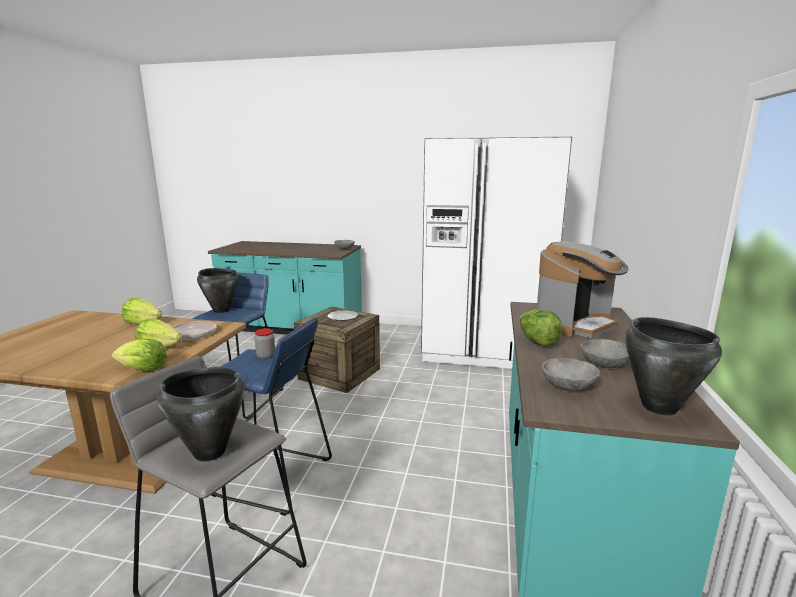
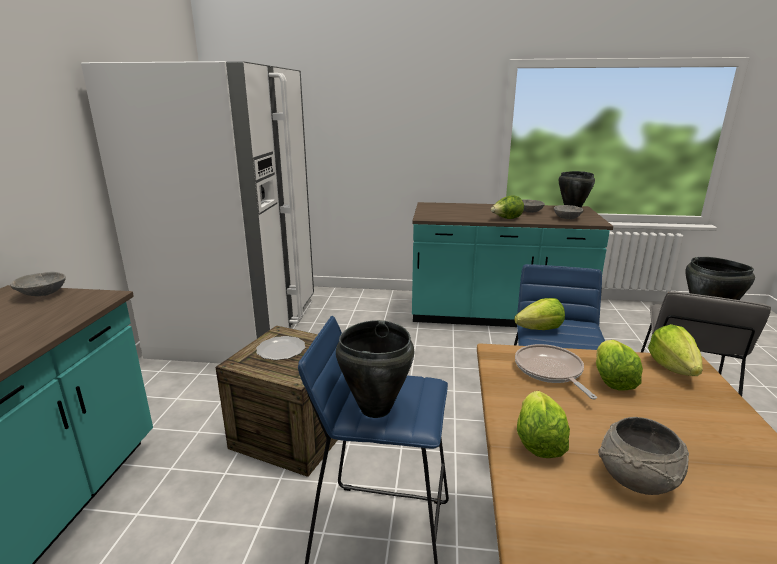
camera: 95 degrees left, 5 degrees up
(93, 335) = (638, 480): none -> grey bowl
(266, 356) = (540, 329): jar -> lettuce
(575, 325) = (465, 211): coffee machine -> none

